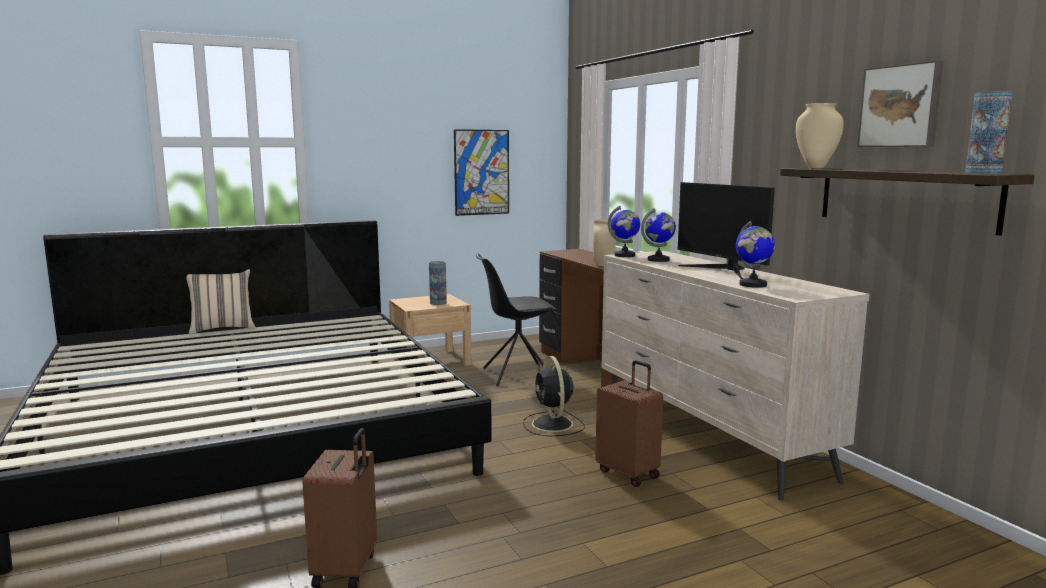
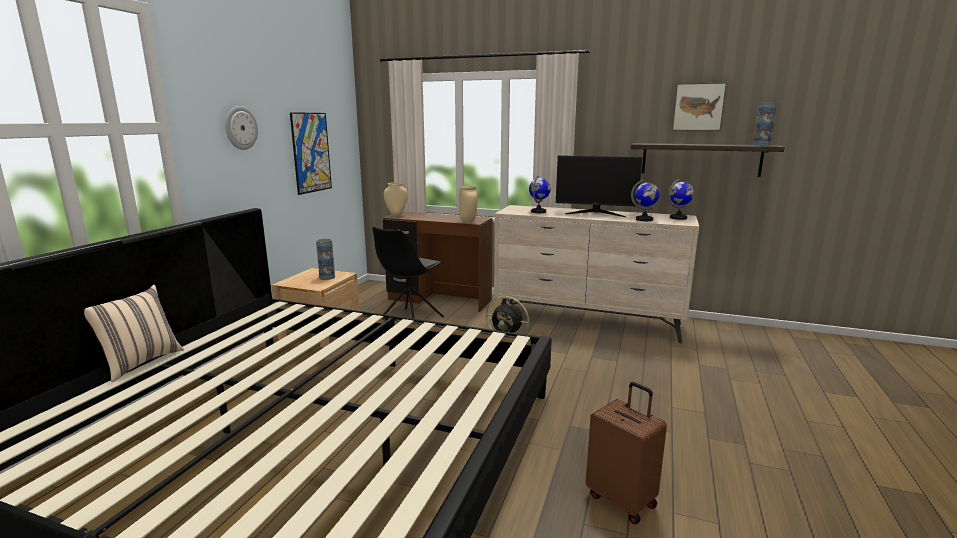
camera: 45 degrees left, 5 degrees up
(385, 144) = (240, 128): none -> wall clock
(624, 255) = (508, 212): globe -> globe (678, 218)
(629, 473) = (604, 358): brown suitcase -> none
(815, 168) = (650, 143): beige vase -> beige vase (396, 216)

